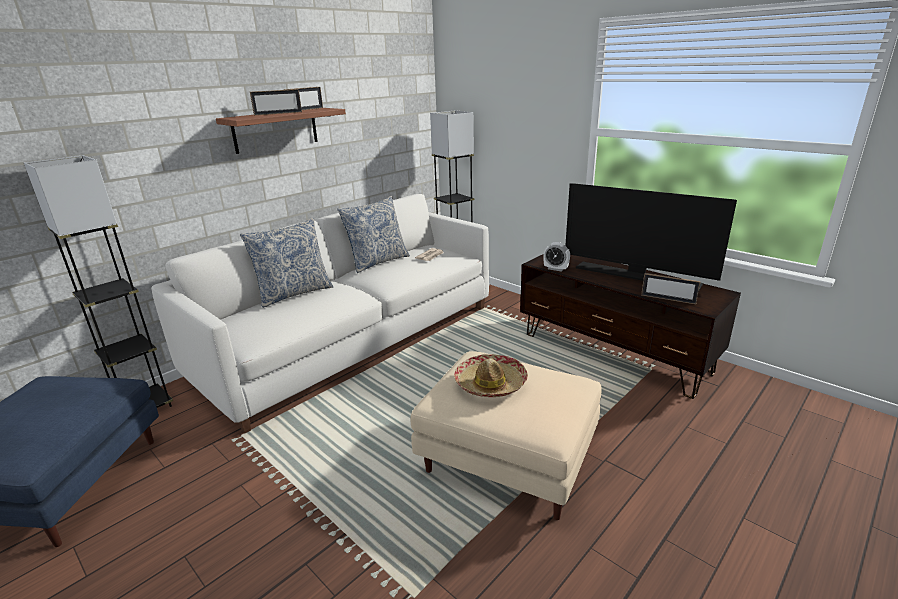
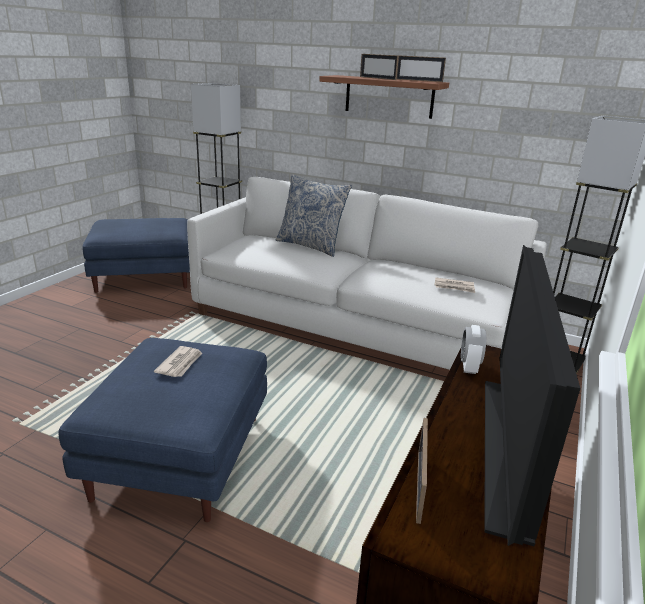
camera: 70 degrees right, 0 degrees up
(377, 262) = (413, 265): pillow -> none
(490, 383) = (180, 364): hat -> newspaper
(506, 459) = (180, 454): beige ottoman -> blue ottoman

